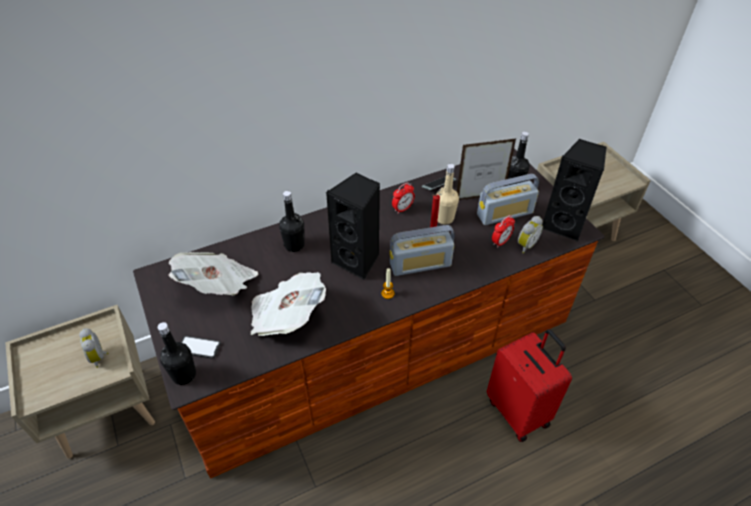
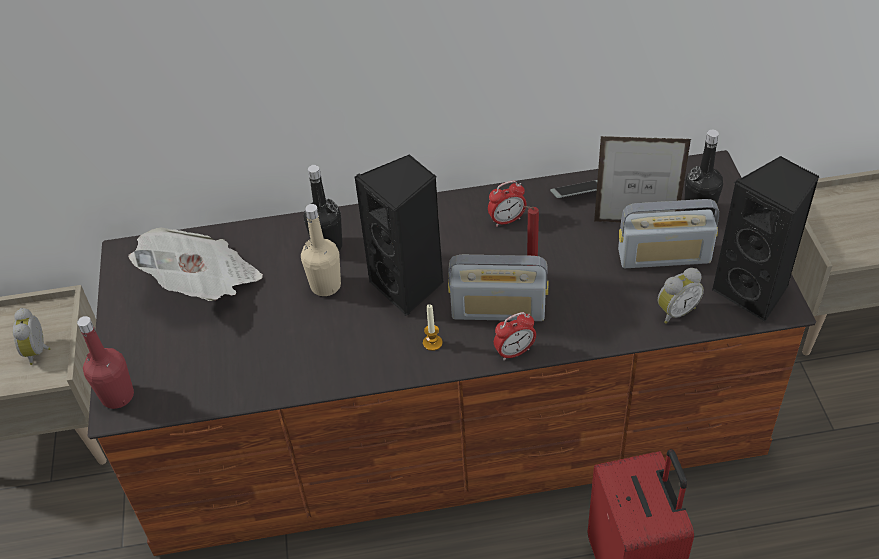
camera: 20 degrees right, 0 degrees up
(184, 375) = (117, 396): black bottle -> red bottle
(199, 347) = (149, 363): phone -> none
(287, 316) = (279, 346): newspaper -> none
(444, 218) = (565, 246): beige bottle -> beige bottle (325, 286)
(500, 242) = (637, 299): alarm clock -> alarm clock (514, 352)

